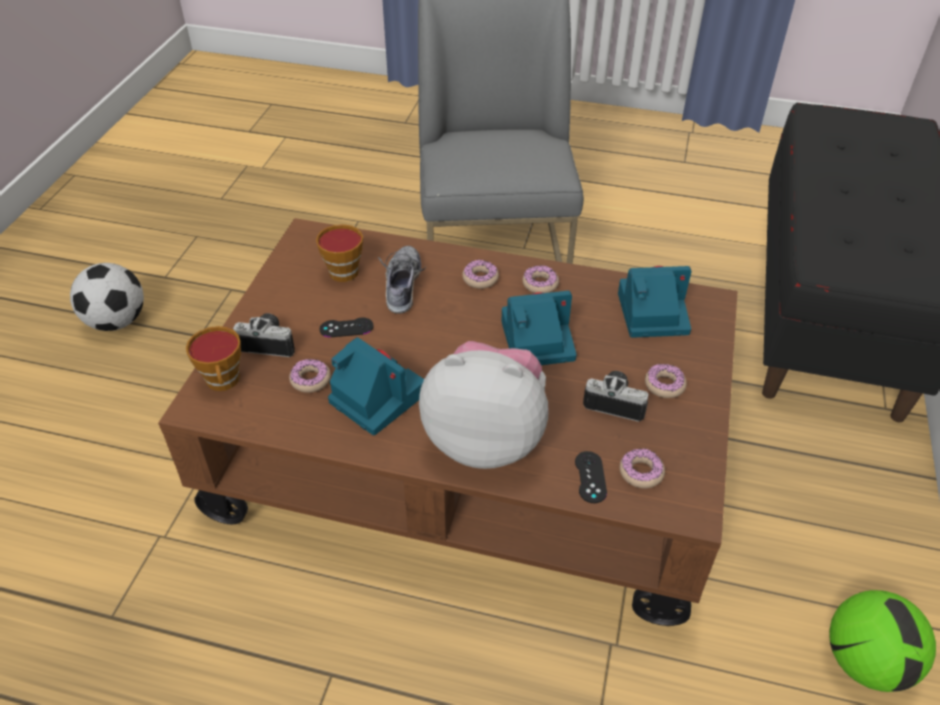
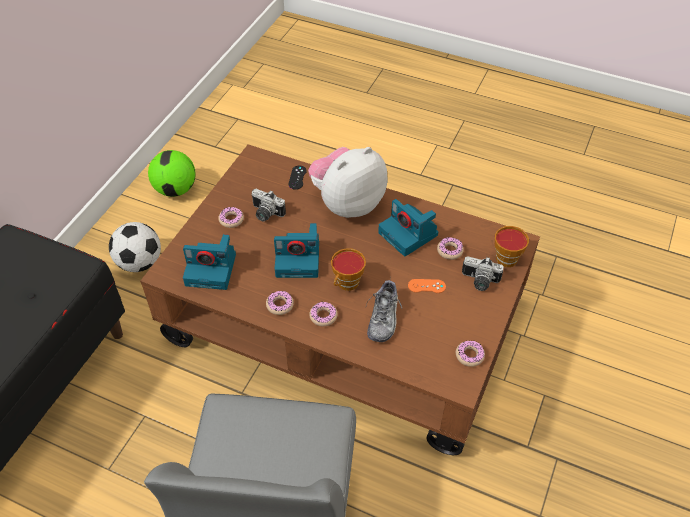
camera: 170 degrees left, 5 degrees up
(117, 321) = (638, 488): football -> football (140, 263)
(345, 270) = (427, 339): cup -> cup (346, 284)
(346, 328) = (426, 286): black game controller -> orange game controller
(486, 437) = (347, 203): plush toy -> plush toy turned 120 degrees clockwise
(641, 472) = (270, 176): donut -> donut (469, 355)

